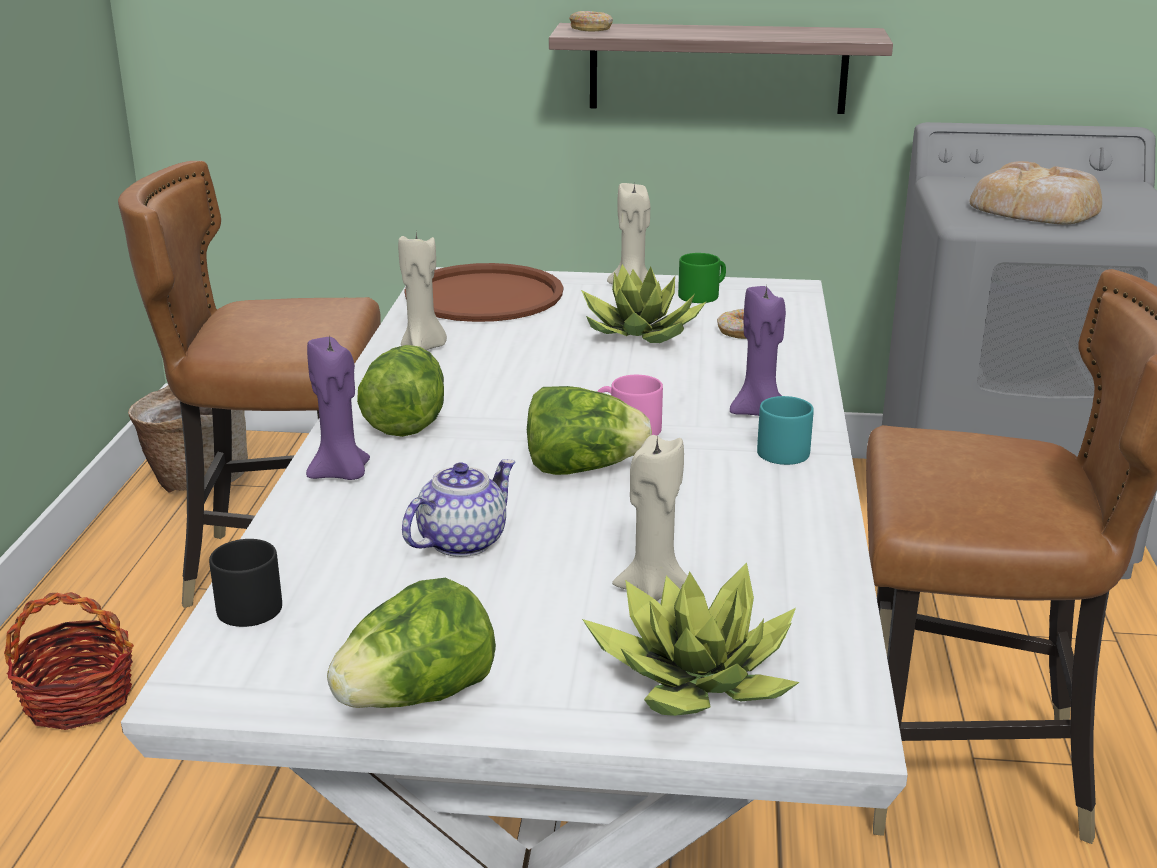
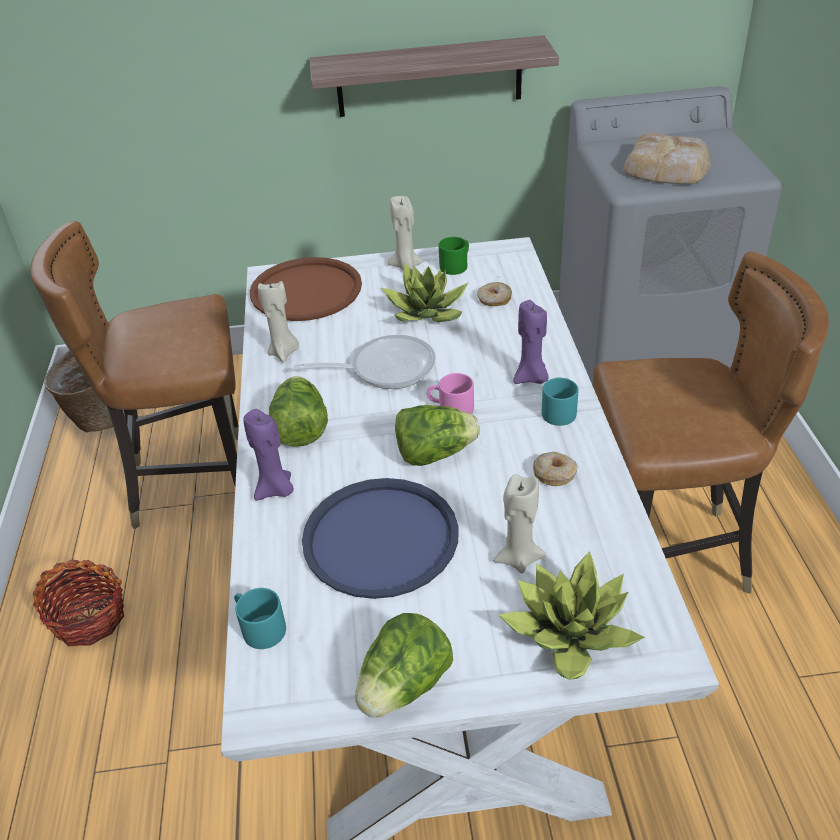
camera: 10 degrees left, 15 degrees up
(243, 604) = (258, 627): black mug -> turquoise mug
(462, 541) = (380, 538): teapot -> blue tray
(554, 378) = (385, 368): none -> frying pan
(591, 29) = (338, 64): donut -> donut (555, 474)

